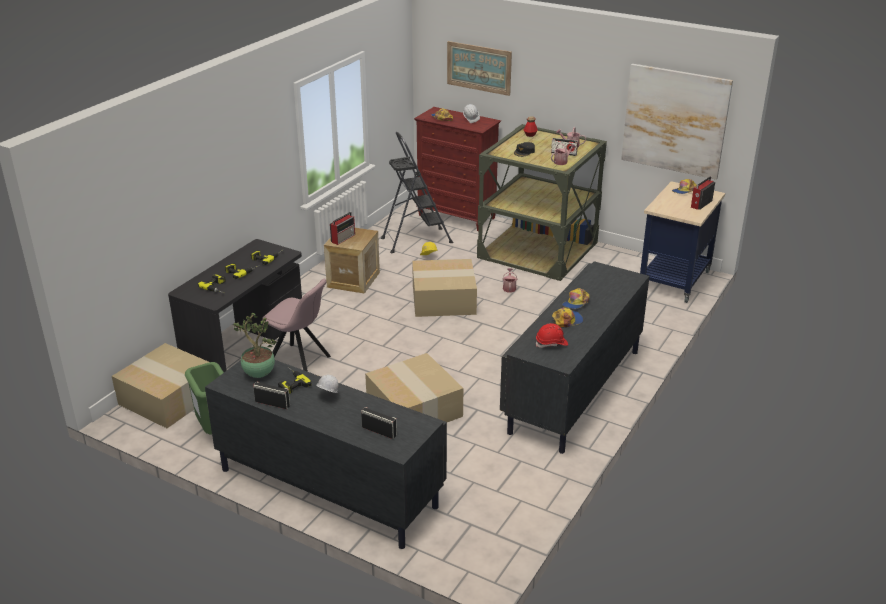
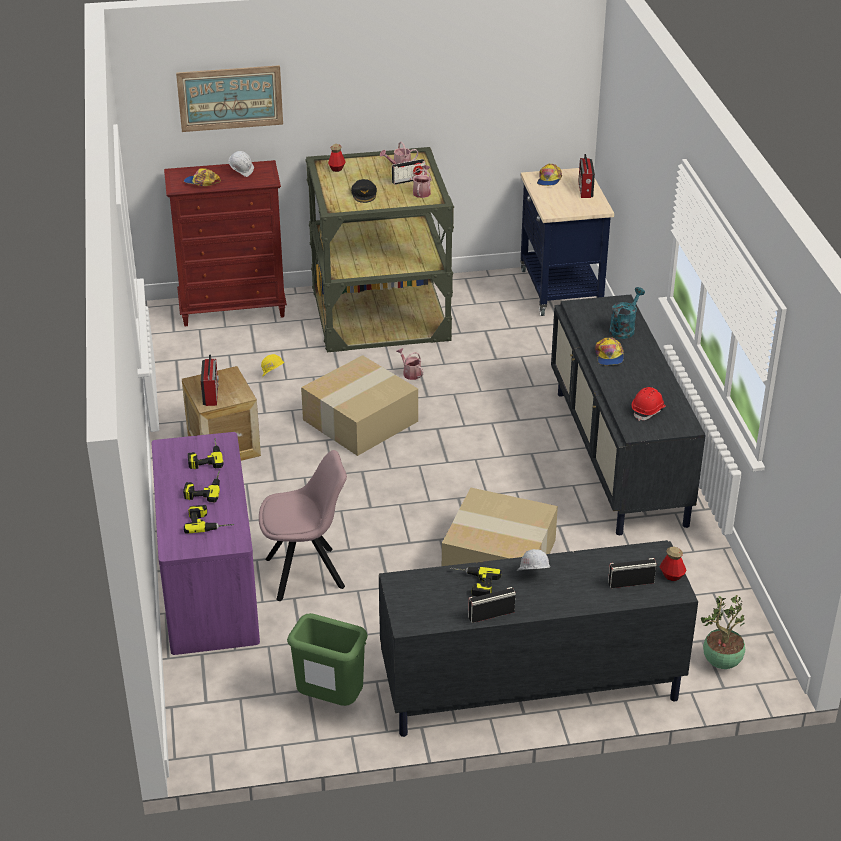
camera: 40 degrees left, 5 degrees up
(166, 398) = (215, 699): cardboard box -> none
(245, 342) = (208, 585): black desk -> purple desk
(258, 374) = (427, 593): potted plant -> potted plant (720, 663)
(410, 441) = (672, 576): none -> bottle
(415, 240) = (226, 361): step ladder -> none
(567, 320) = (627, 379): cap -> none
(612, 292) = (624, 328): none -> turquoise watering can
(675, 121) = (516, 99): picture -> none

